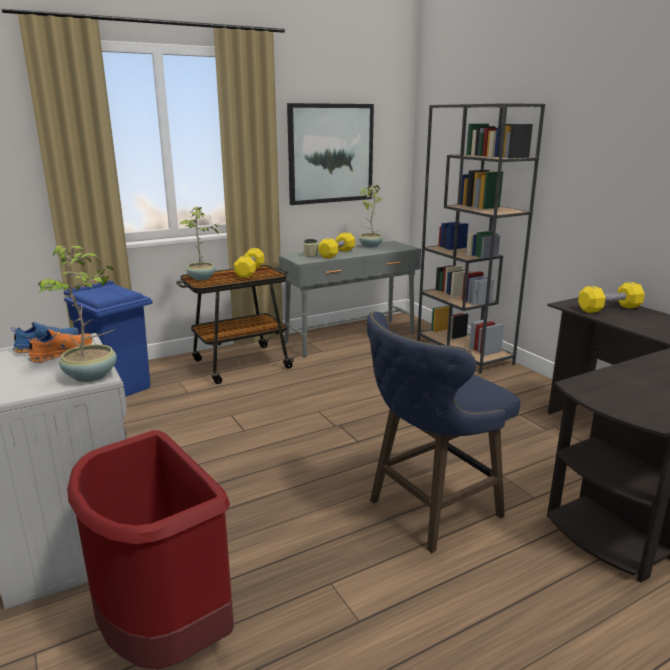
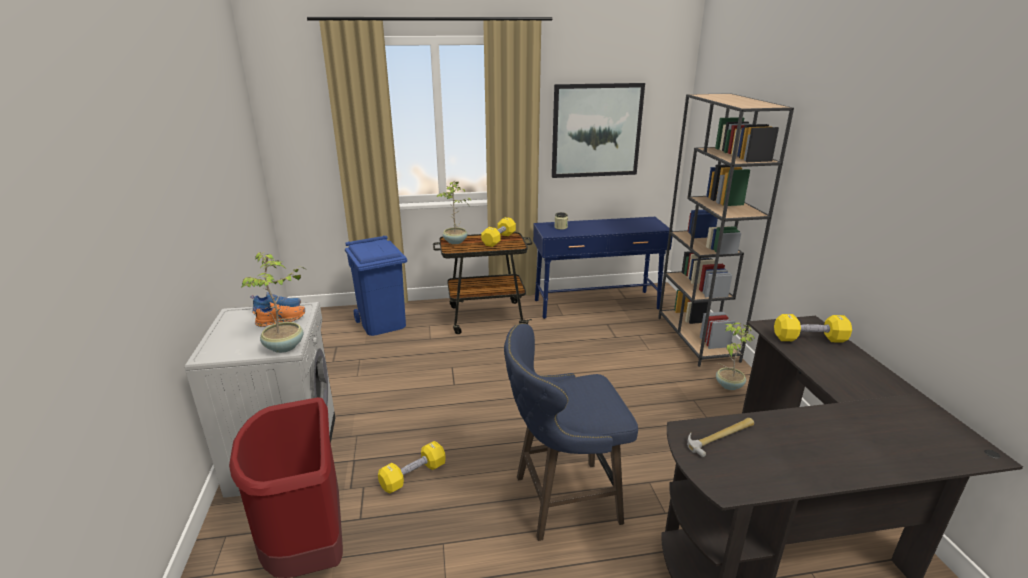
camera: 20 degrees right, 5 degrees up
(337, 253) = (586, 228): yellow dumbbell -> yellow dumbbell (413, 476)
(351, 338) = (597, 305): grey console table -> blue console table
(369, 246) = (624, 221): potted plant -> potted plant (728, 385)
(611, 384) = (721, 437): none -> hammer

